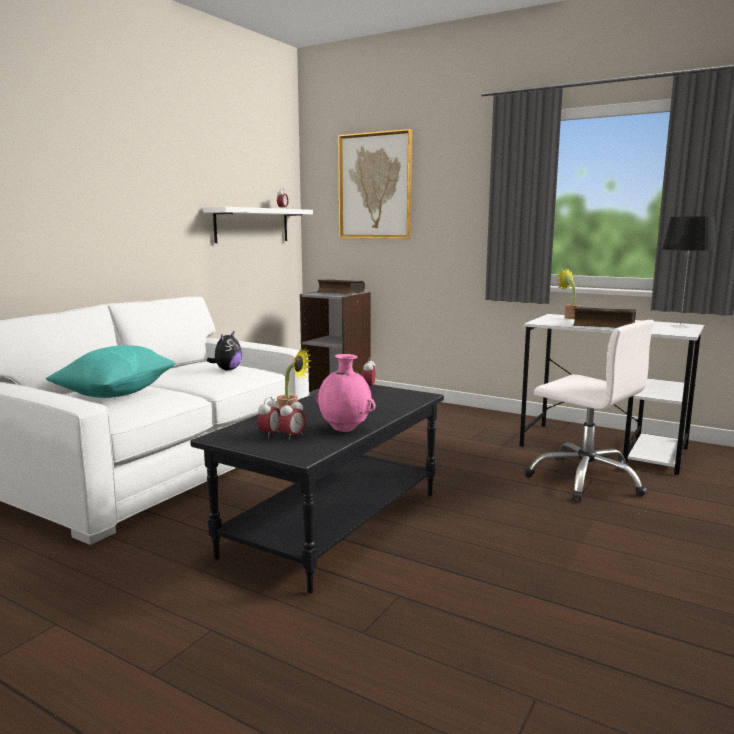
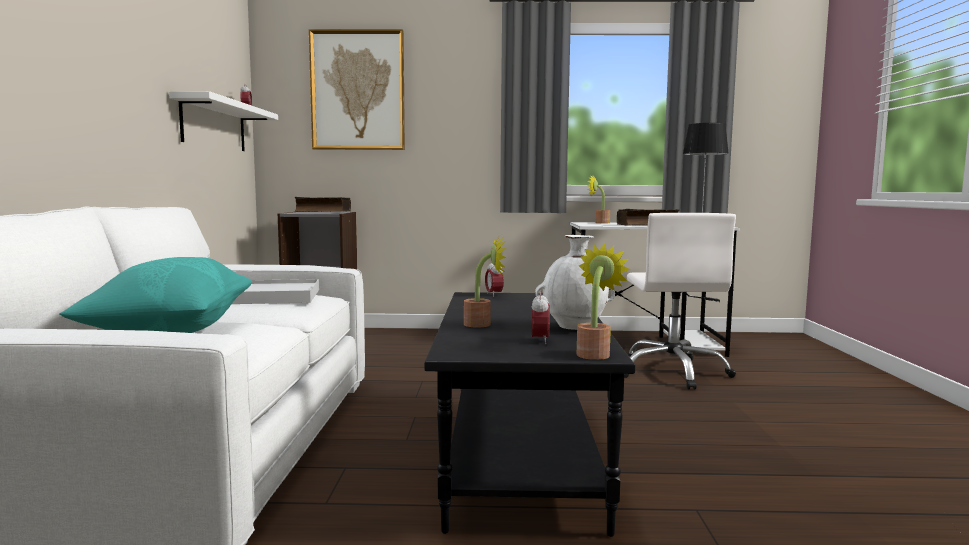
camera: 30 degrees left, 5 degrees down
(227, 370) = (276, 296): plush toy -> white tray
(270, 435) = (510, 342): alarm clock -> none
(300, 454) = (595, 353): none -> potted plant
(345, 429) = (574, 328): pink vase -> white vase
(585, 479) = (673, 371): white office chair -> white office chair turned 75 degrees clockwise

